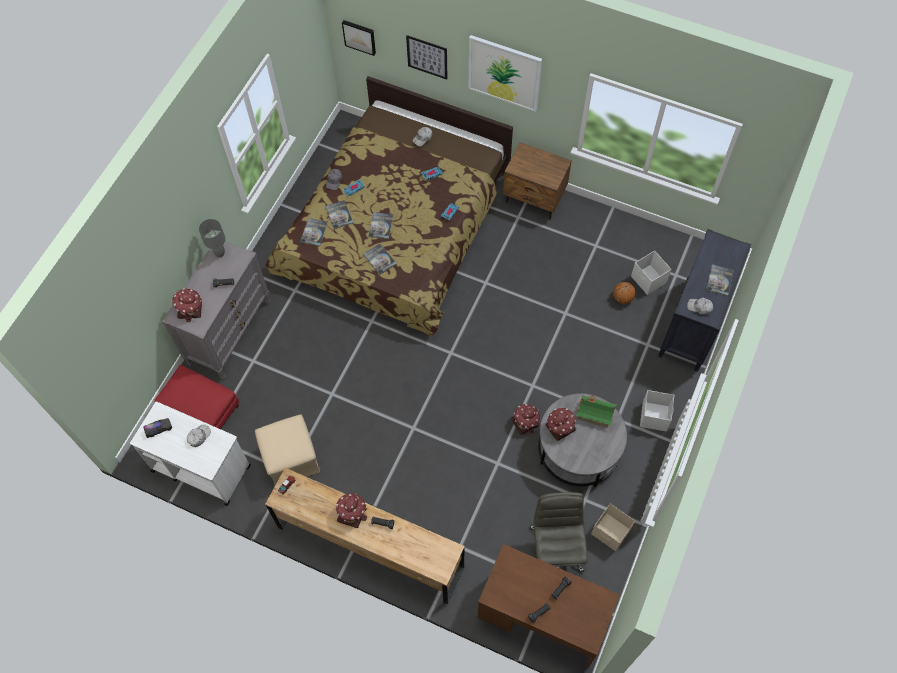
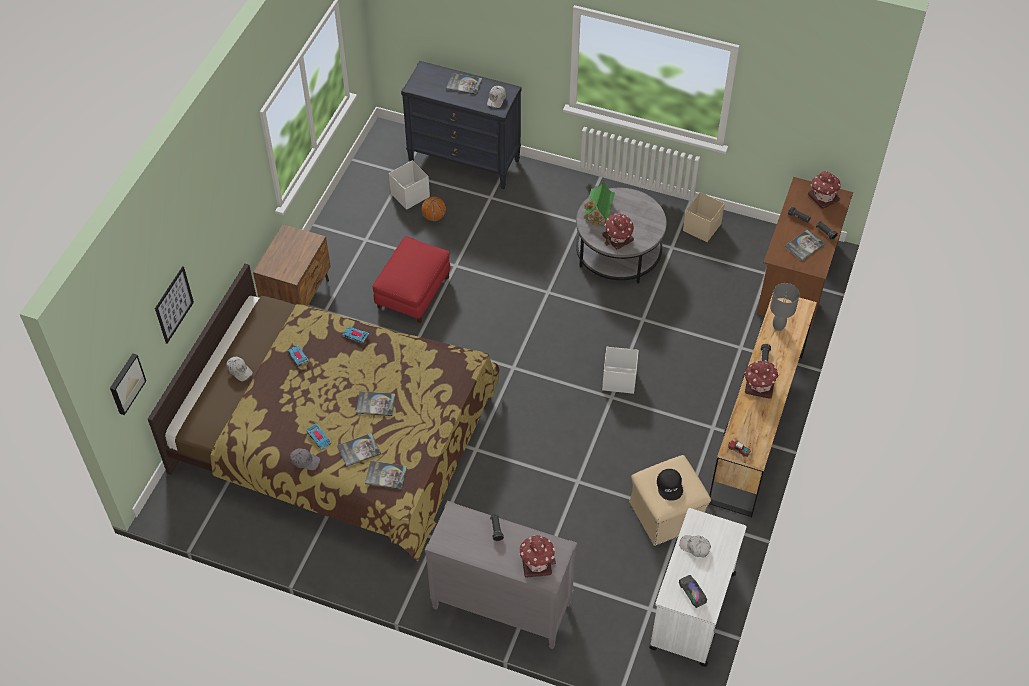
camera: 95 degrees left, 10 degrees down
(202, 410) = (615, 621): red ottoman -> red ottoman (413, 292)
(219, 253) = (450, 542): grey table lamp -> grey table lamp (779, 326)
(282, 441) = (670, 486): none -> black cap
(379, 259) = (425, 401): book -> book (804, 245)
(504, 73) = (220, 215): picture -> none
(525, 422) = (592, 296): toy house -> toy house (822, 197)
(556, 548) = (726, 269): grey office chair -> none
(654, 416) = (573, 193): white storage box -> white storage box (618, 379)

